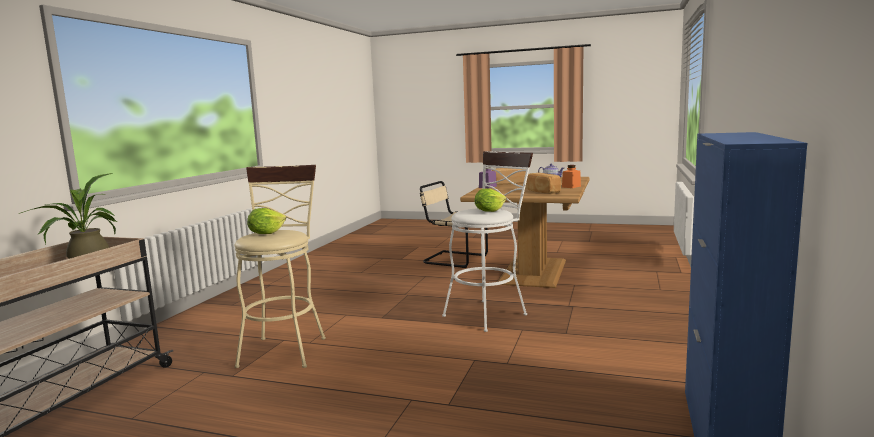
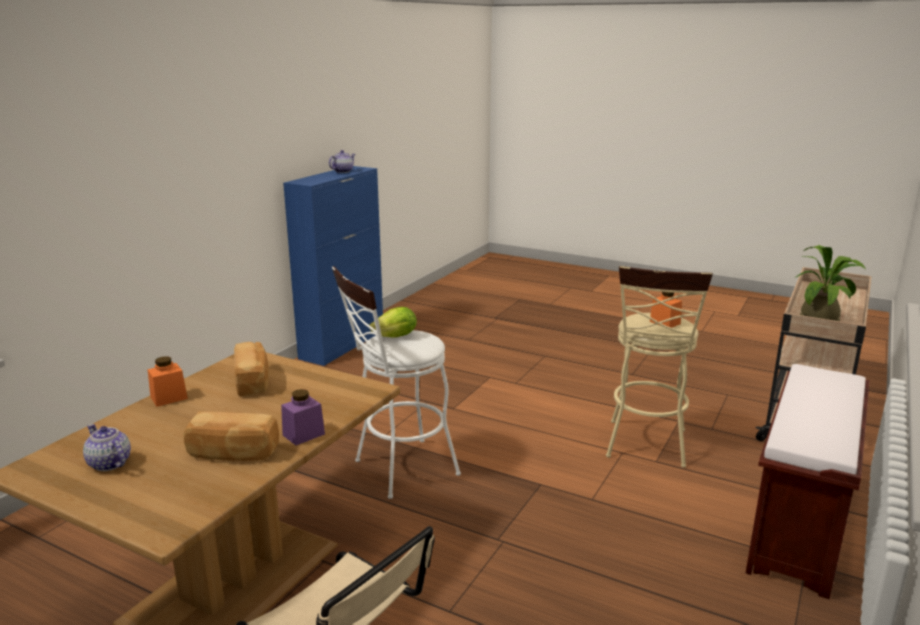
camera: 170 degrees left, 10 degrees up
(216, 316) = (799, 528): none -> brown bench
(266, 233) = (665, 322): lettuce -> orange jar
(754, 138) = (343, 171): none -> teapot

